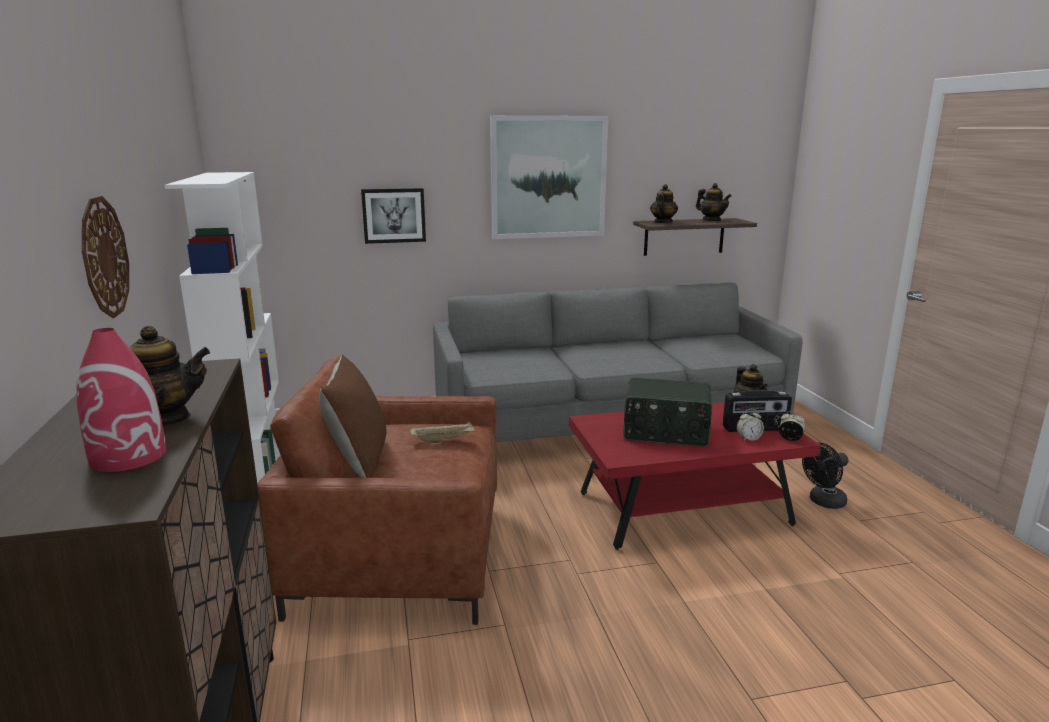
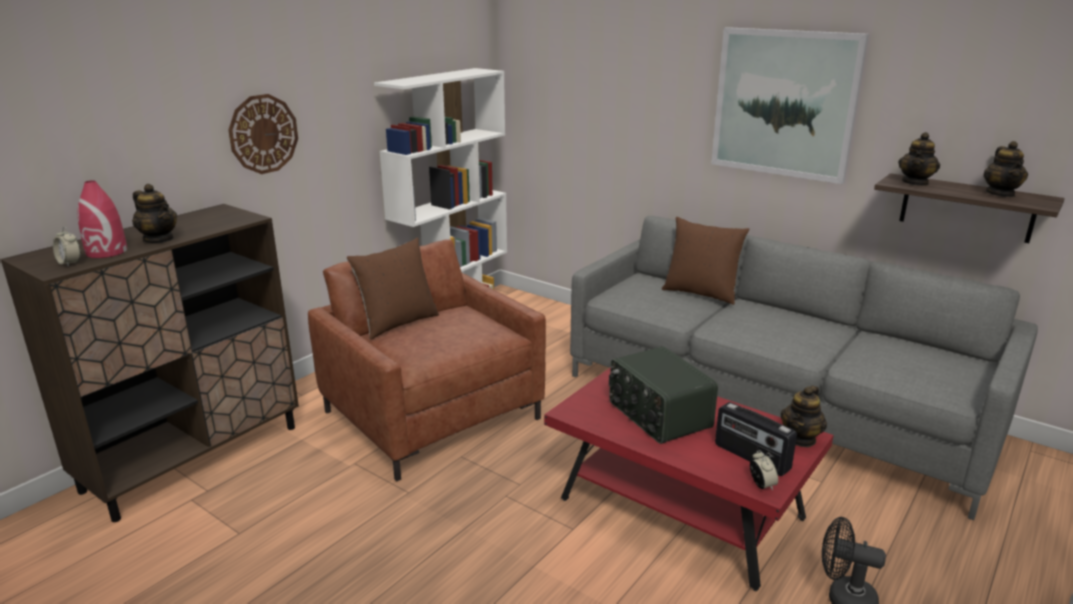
camera: 50 degrees right, 5 degrees up
(394, 215) = (625, 123): picture -> none
(443, 440) = (462, 333): beige tray -> none
(531, 350) = (701, 293): none -> brown pillow
(662, 222) = (915, 182): teapot -> teapot turned 135 degrees clockwise
(748, 438) = (719, 461): alarm clock -> alarm clock (70, 263)

